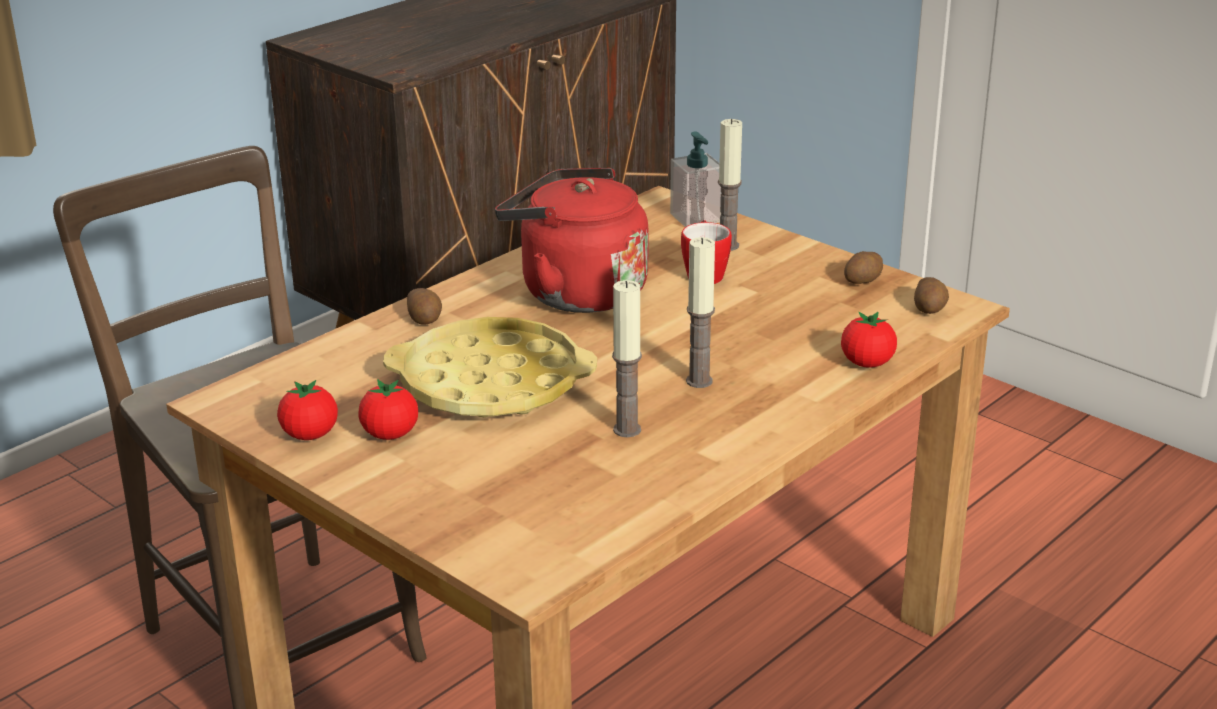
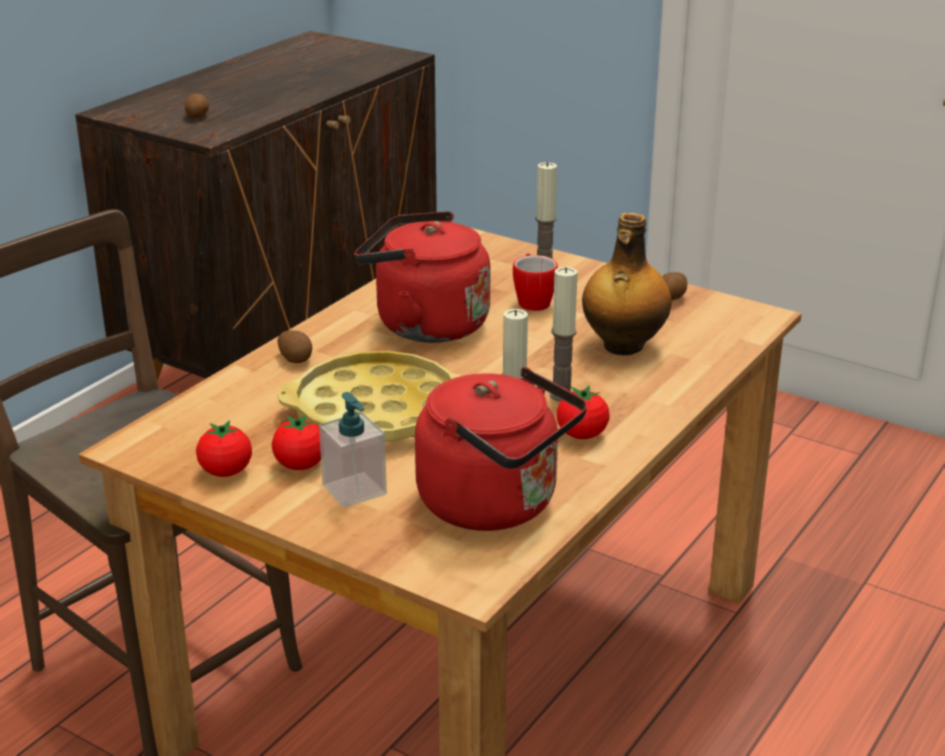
camera: 10 degrees left, 0 degrees up
(584, 495) = (496, 505): none -> red kettle
(696, 218) = (508, 252): soap dispenser -> soap dispenser (354, 490)
(788, 332) = (622, 346): none -> bottle
(867, 363) = (700, 369): tomato -> tomato (582, 435)
(930, 308) = (736, 318): potato -> potato (198, 115)

